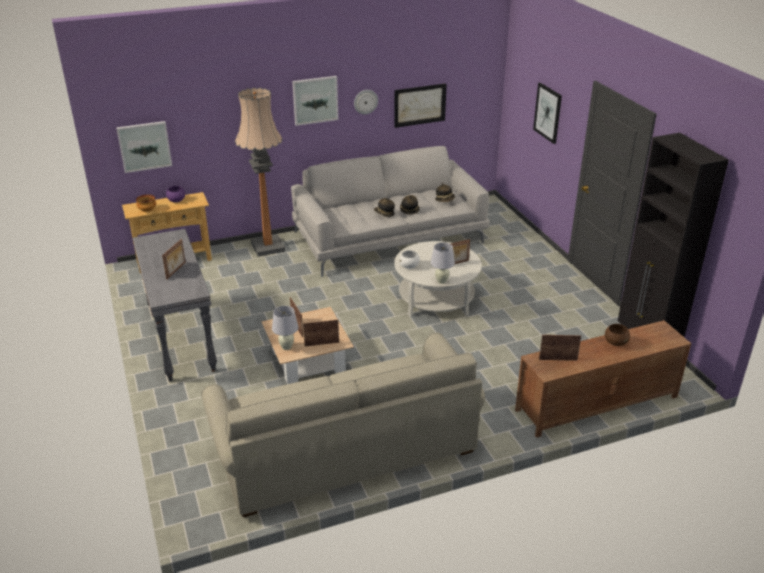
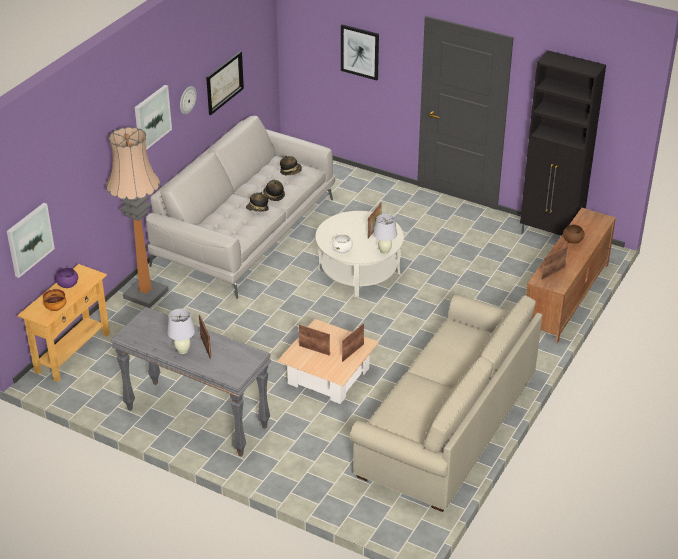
camera: 40 degrees left, 5 degrees up
(286, 347) = (329, 370): white table lamp -> white table lamp (183, 350)

